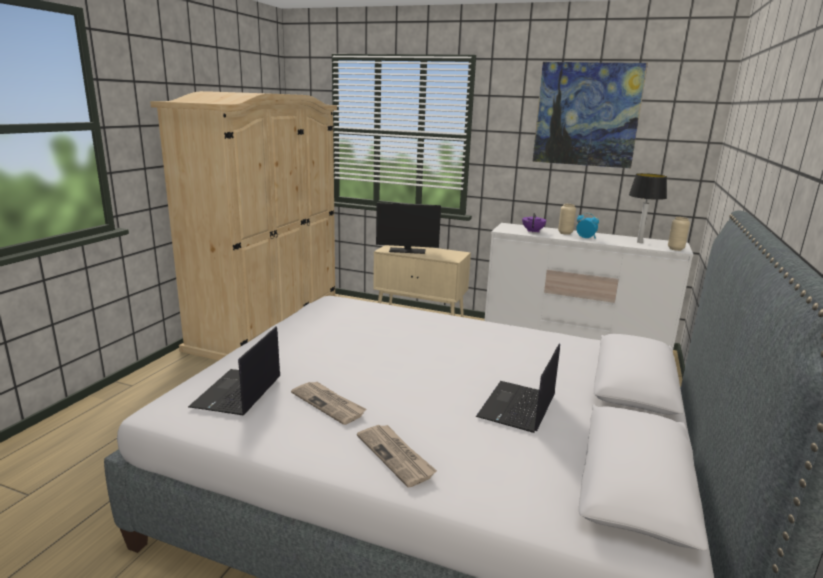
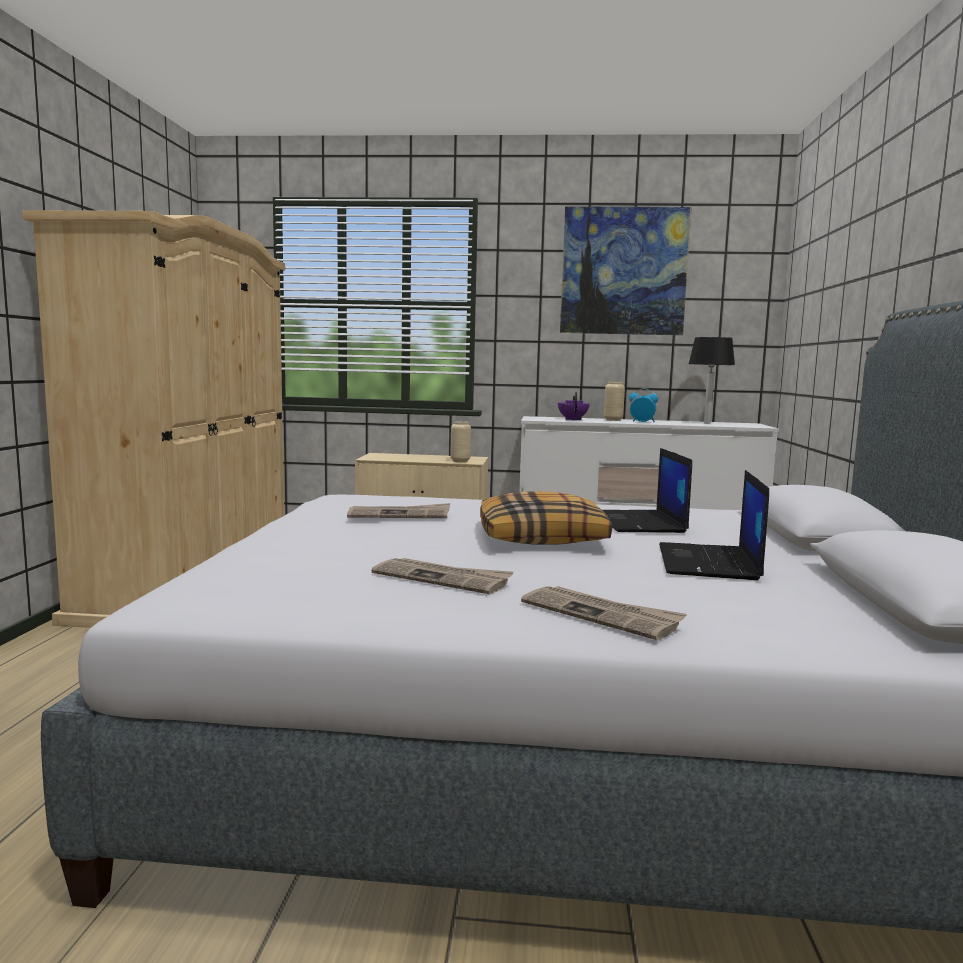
camera: 15 degrees left, 10 degrees down
(237, 393) = (283, 579): laptop -> laptop (641, 522)
(349, 330) = (399, 515): none -> newspaper
(407, 250) = (402, 458): monitor -> none
(425, 365) = (543, 537): none -> pillow
(675, 249) = (754, 426): beige vase -> beige vase (460, 461)

